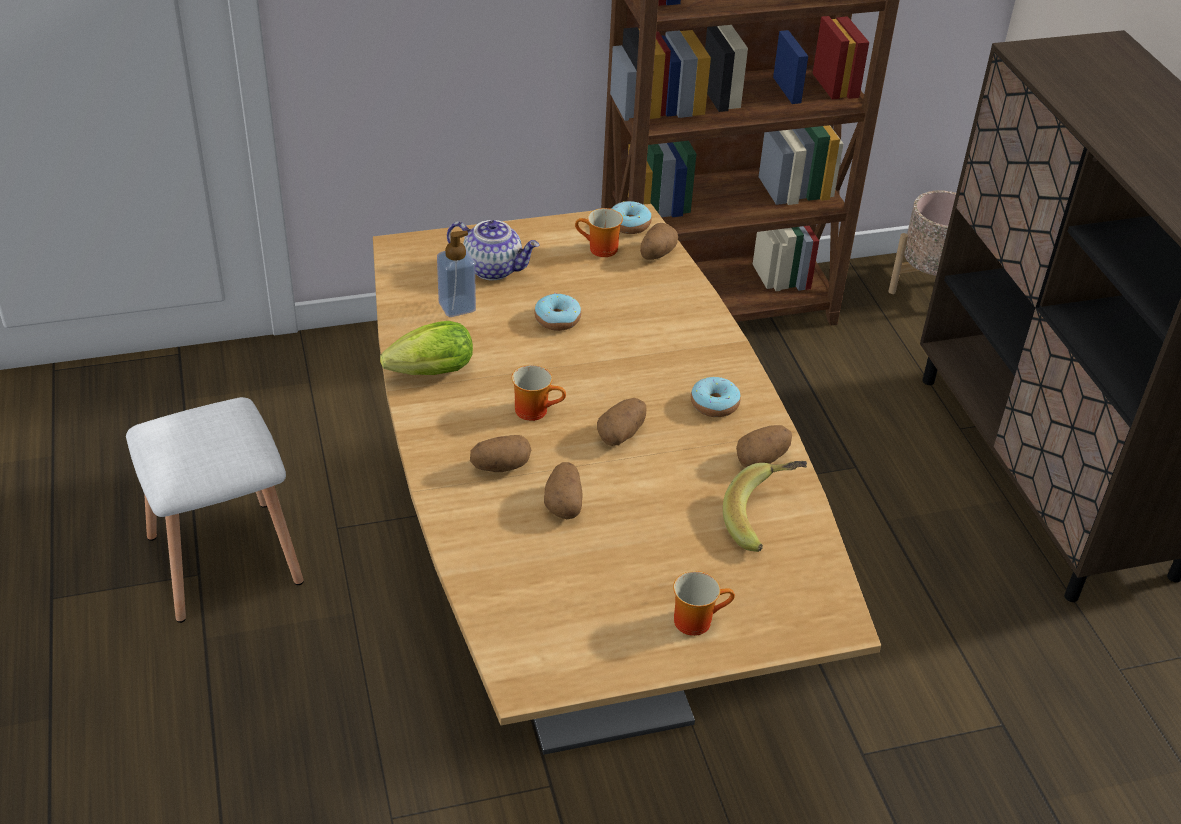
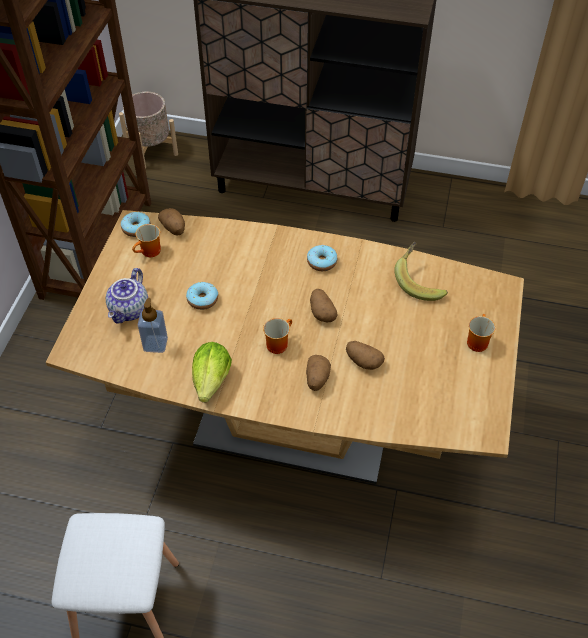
camera: 60 degrees left, 10 degrees up
(494, 268) = (130, 310): teapot -> teapot turned 150 degrees clockwise
(762, 459) = (375, 262): potato -> none

